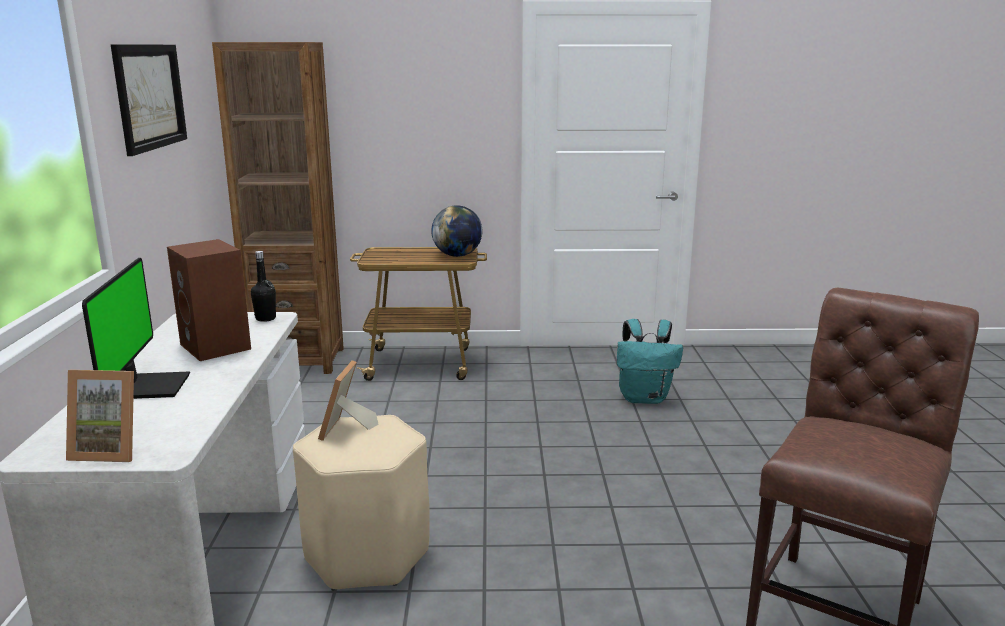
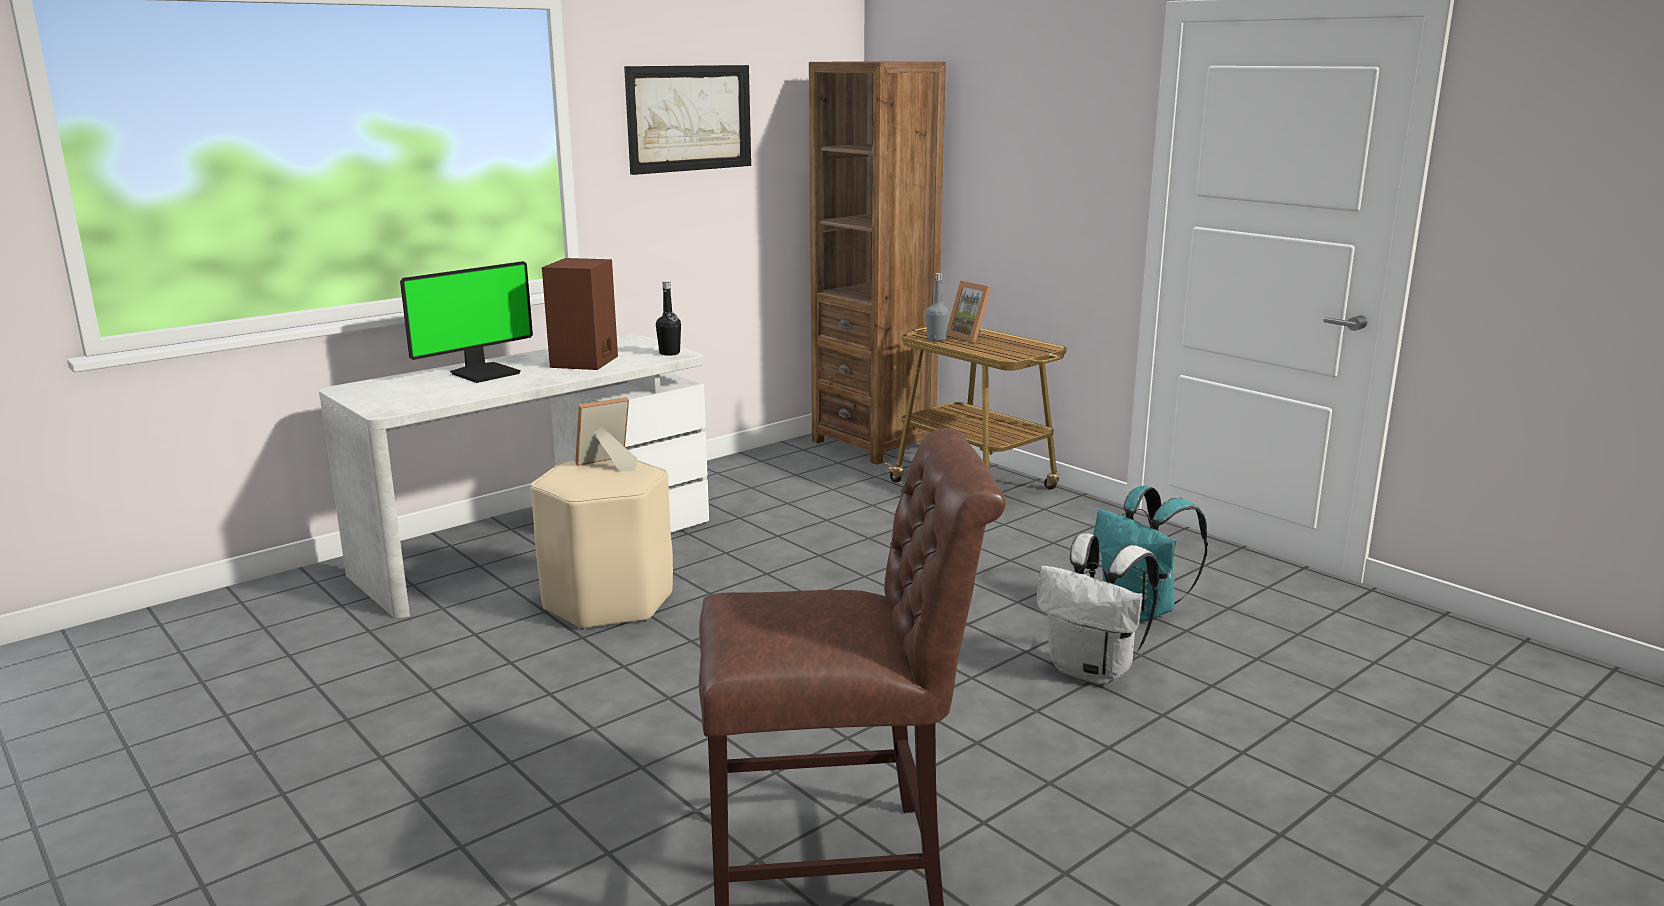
camera: 50 degrees right, 0 degrees up
(111, 450) = (374, 398): picture frame -> picture frame (970, 337)
(389, 260) = (936, 339): none -> grey bottle
(457, 255) = (1021, 351): globe -> none
(694, 439) = (1093, 671): none -> white backpack

